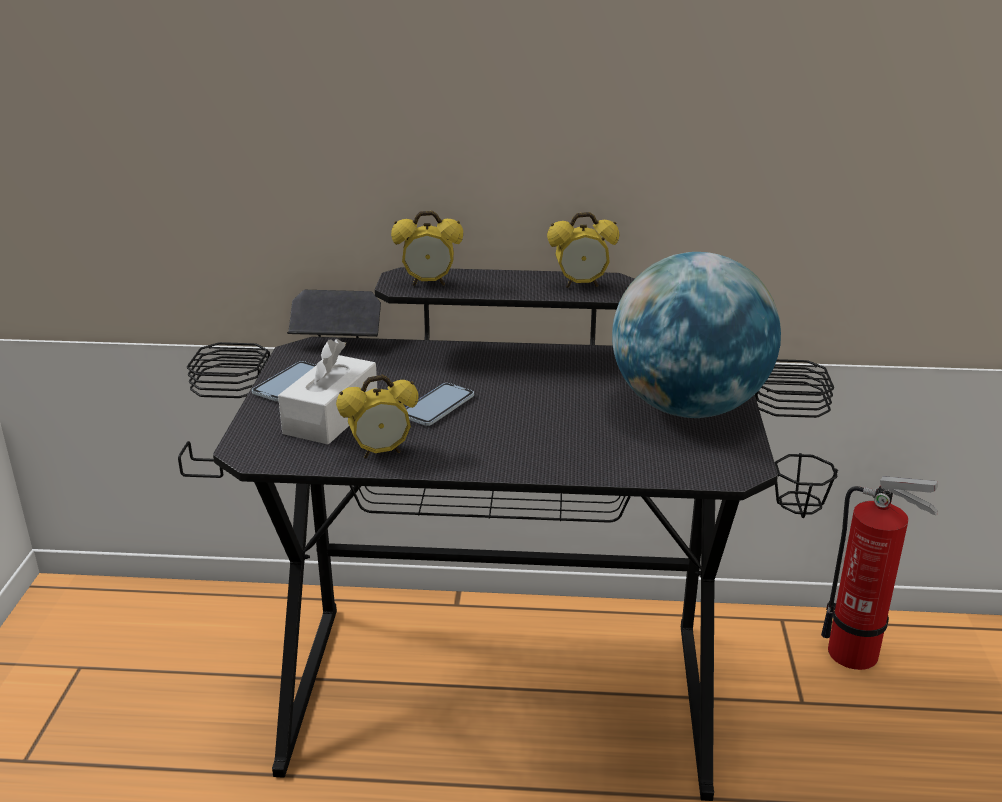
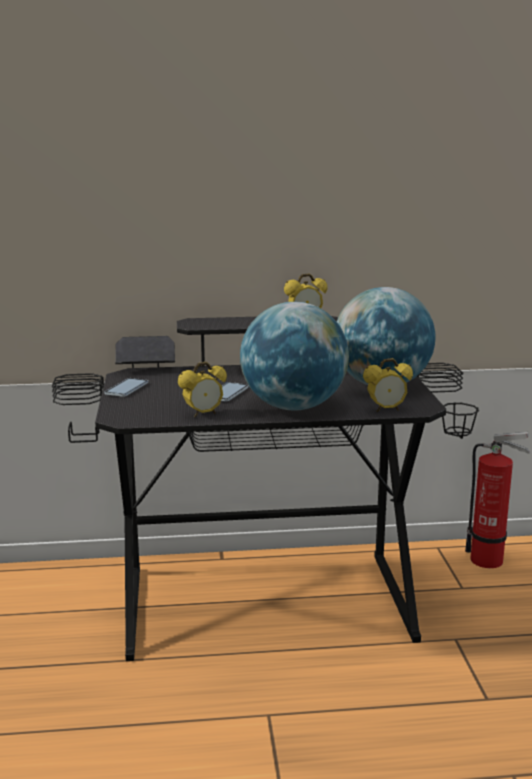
camera: 10 degrees left, 10 degrees down
(331, 416) = (162, 401): white tissue box -> none
(429, 283) = (210, 323): alarm clock -> alarm clock (386, 410)
(528, 448) = (293, 407): none -> globe

